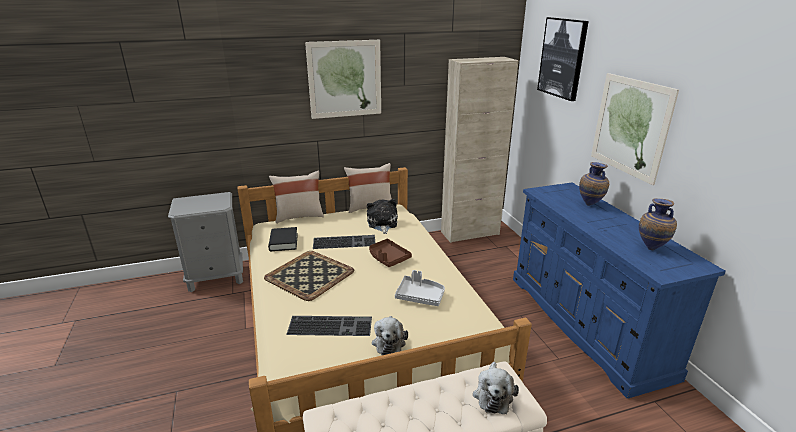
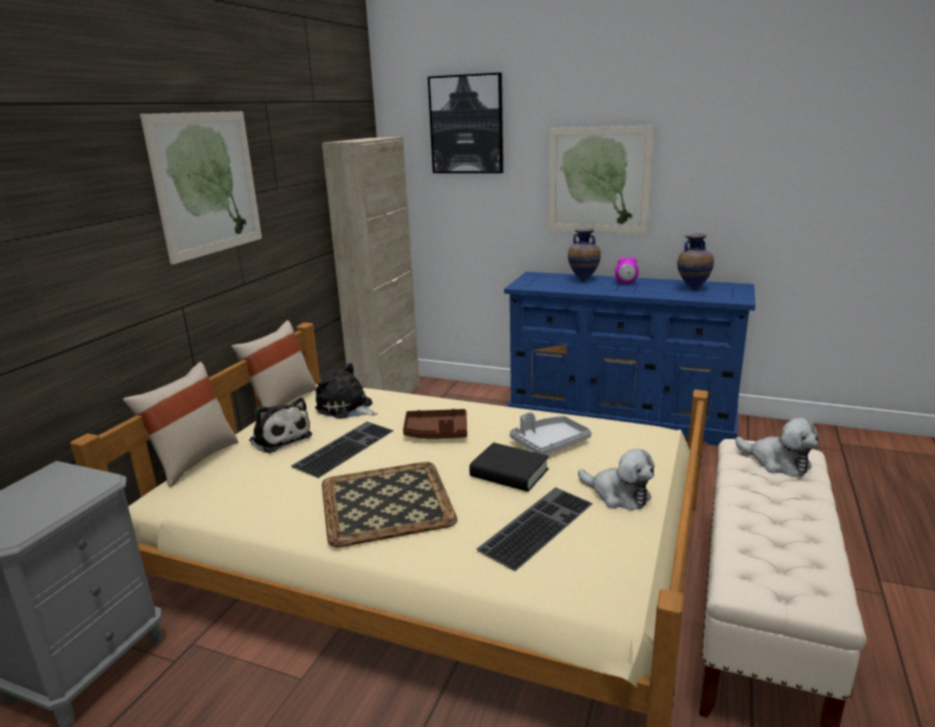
camera: 50 degrees left, 5 degrees down
(283, 242) = (251, 496): black book -> black book (509, 473)
(335, 223) = (279, 438): none -> plush toy
(613, 220) = (626, 283): none -> alarm clock

